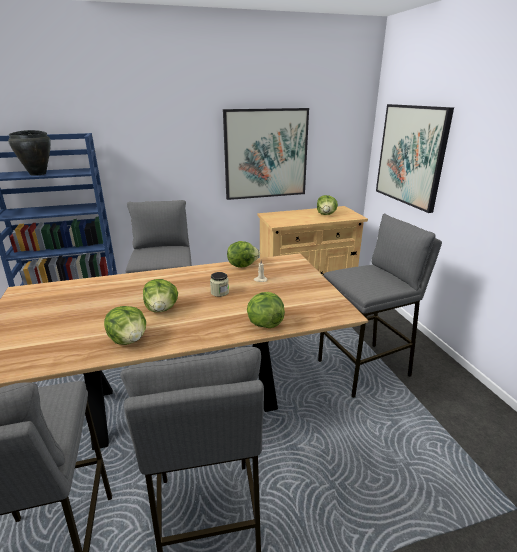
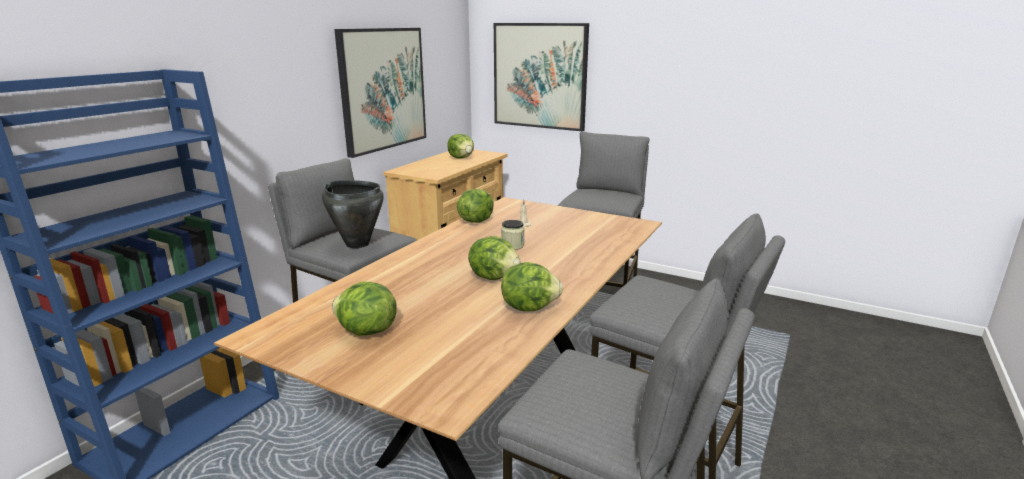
camera: 45 degrees left, 5 degrees down
(38, 174) = (106, 148): black cooking pot -> black cooking pot (357, 244)
(264, 324) = (605, 250): lettuce -> lettuce (366, 331)

